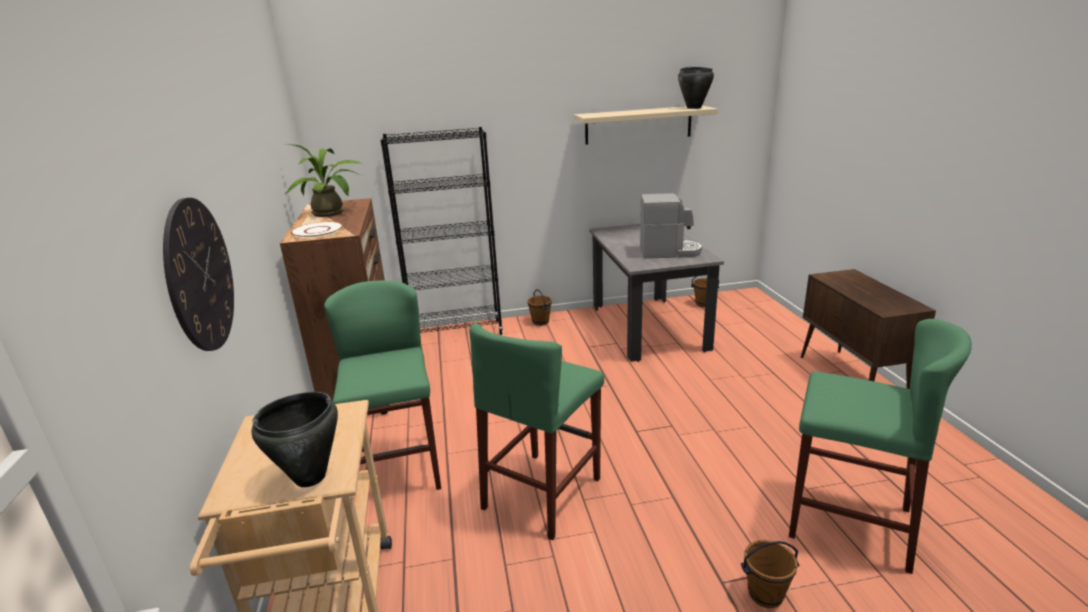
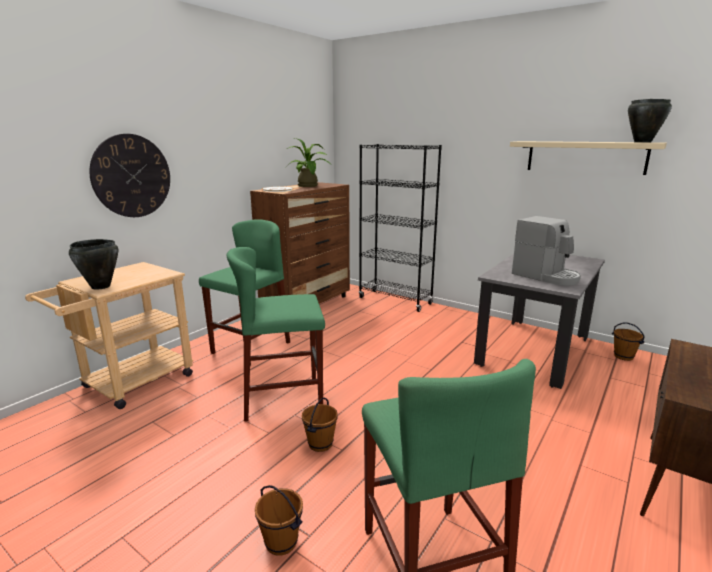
camera: 45 degrees right, 5 degrees down
(540, 322) = (456, 315): brown bucket -> brown bucket (320, 444)

